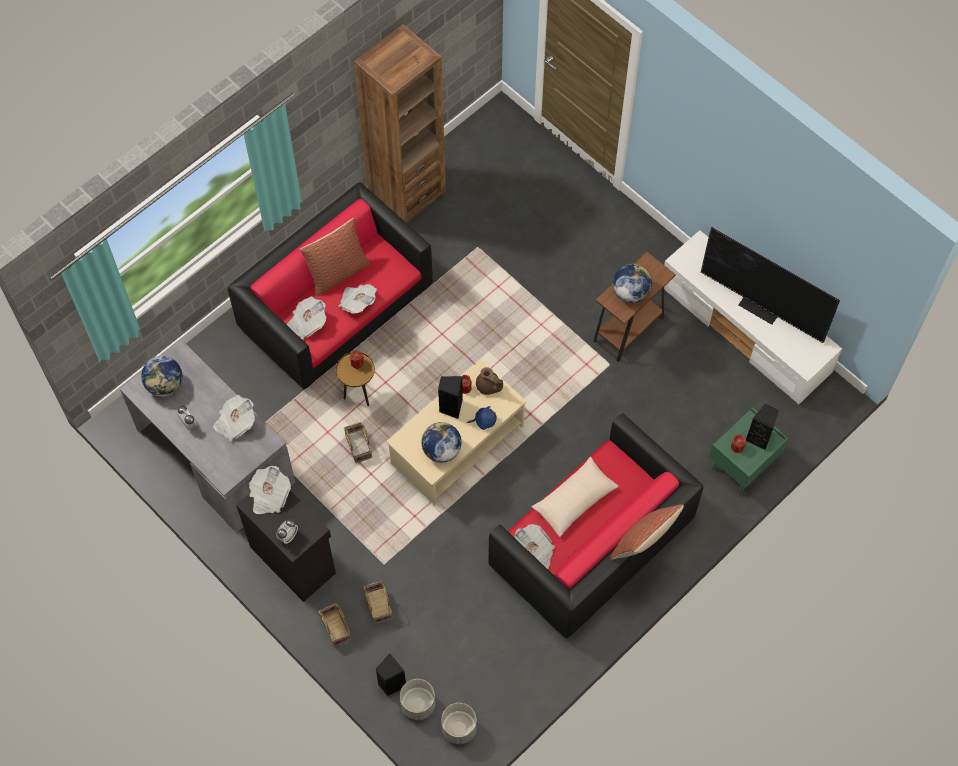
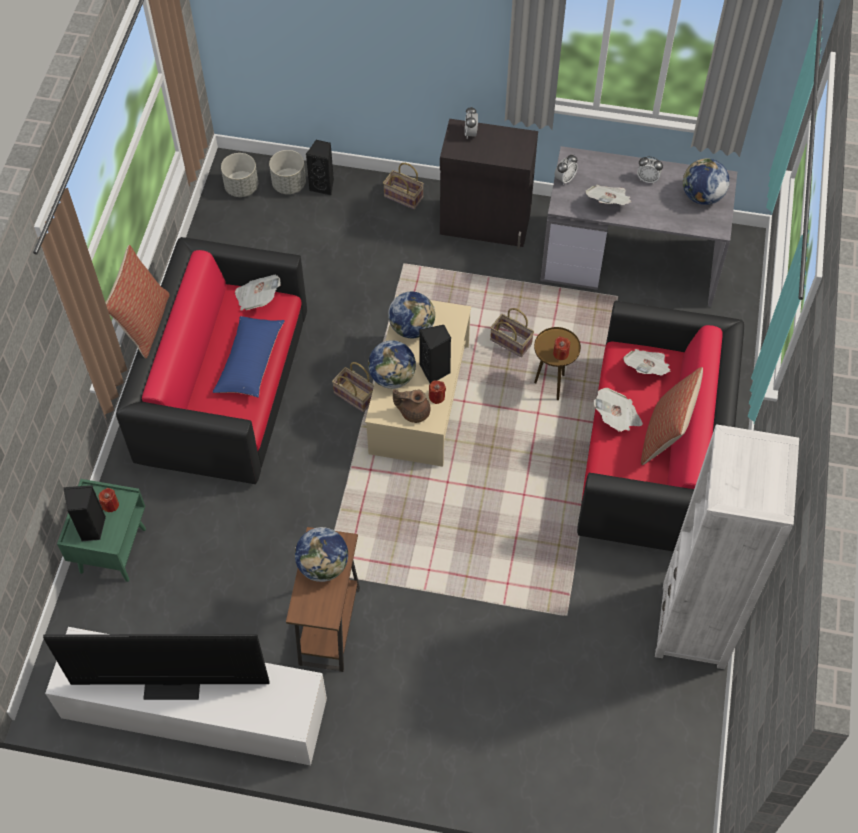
camera: 145 degrees right, 5 degrees down
(247, 463) = (565, 179): none -> alarm clock
(269, 496) = (516, 152): newspaper -> none
(377, 605) = (382, 231): basket -> basket (356, 396)
(407, 196) = (693, 625): brown bookcase -> white bookcase
(483, 421) = (392, 377): blue plush toy -> globe
(574, 500) = (250, 362): beige pillow -> blue pillow

